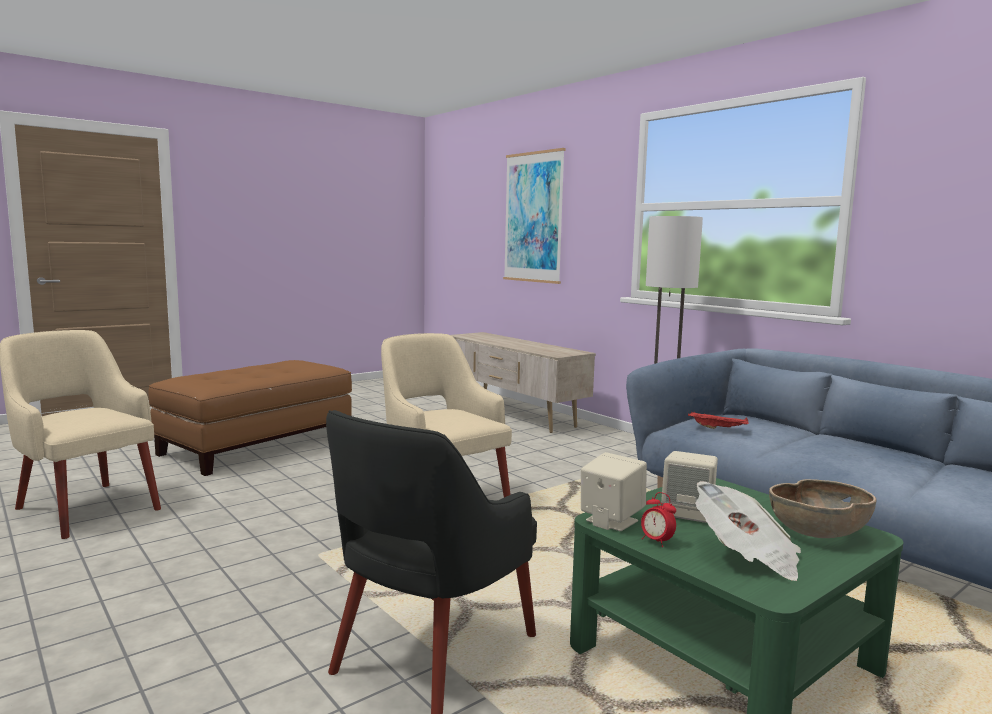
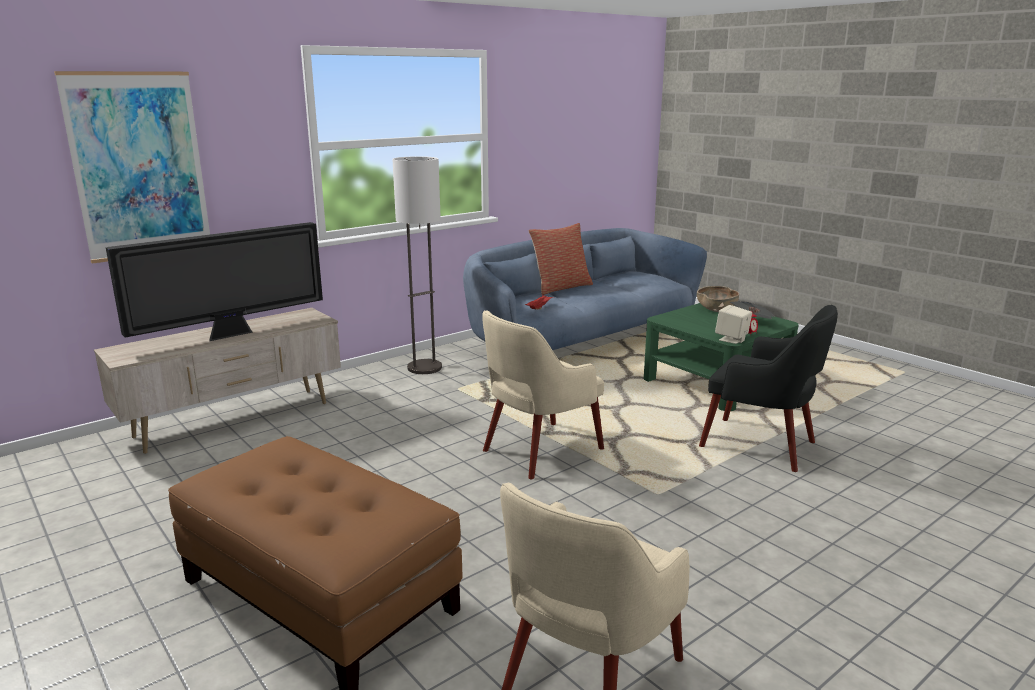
camera: 90 degrees left, 10 degrees up
(514, 344) = (232, 334): none -> television
(688, 513) = (709, 326): beige speaker -> none
(837, 438) = (561, 287): none -> pillow

